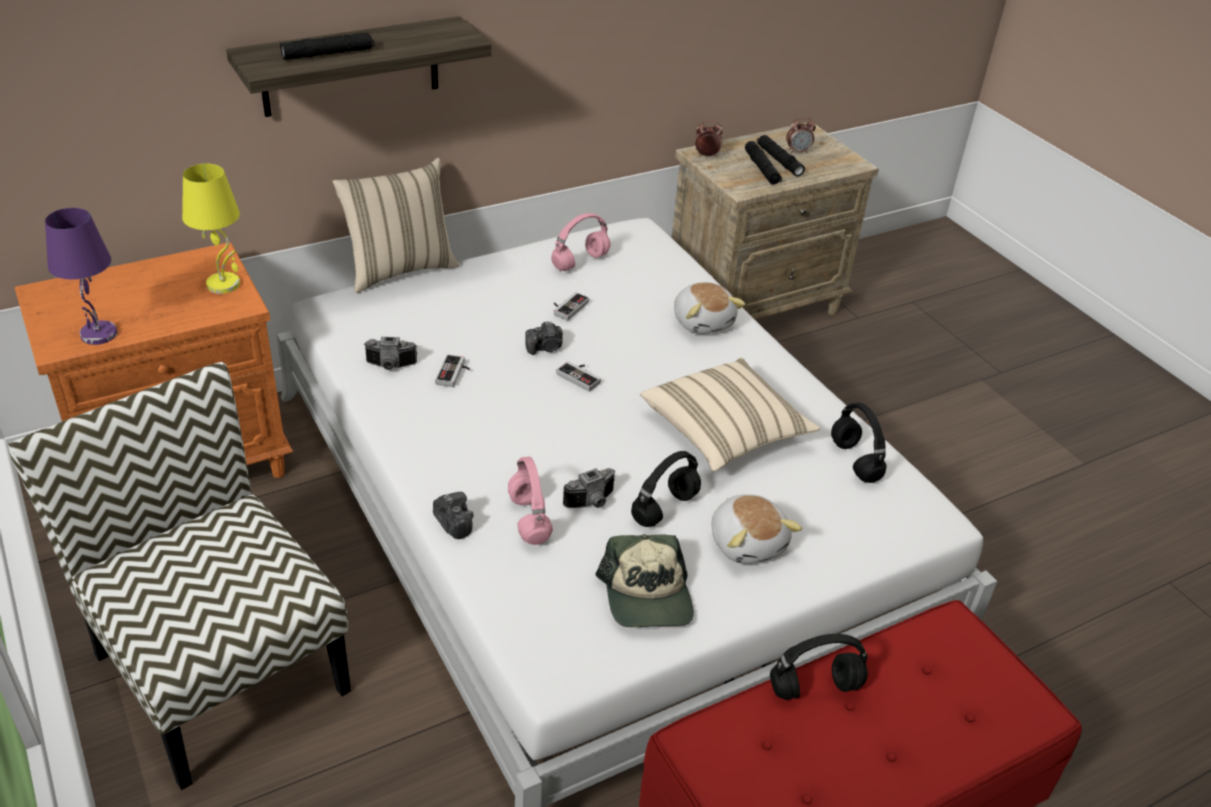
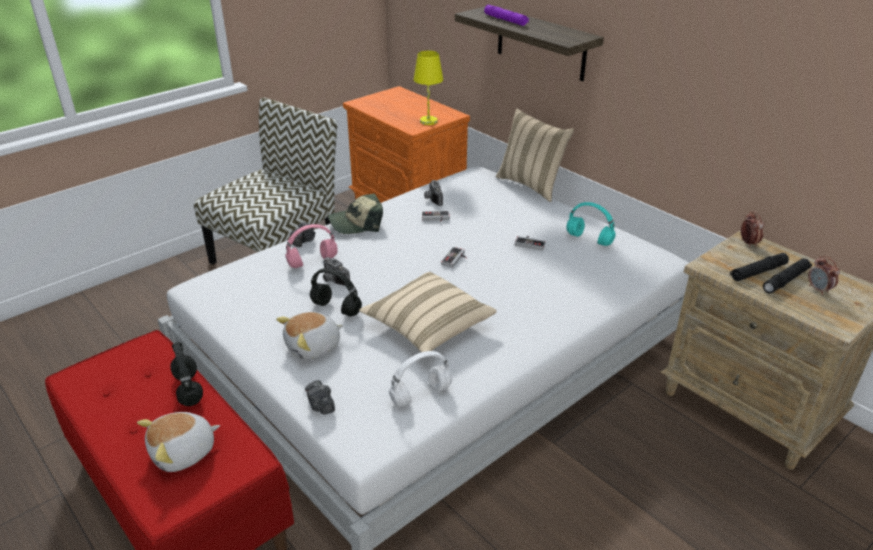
camera: 80 degrees right, 5 degrees down
(99, 335) = (370, 107): purple table lamp -> none
(328, 54) = (505, 20): black flashlight -> purple flashlight
(545, 348) = (479, 243): camera -> camera (321, 405)
(580, 261) = (590, 239): pink headphones -> turquoise headphones
(647, 596) = (257, 311): cap -> cap (356, 223)
(703, 321) = (559, 304): plush toy -> plush toy (184, 453)
(853, 460) = (421, 394): black headphones -> white headphones

